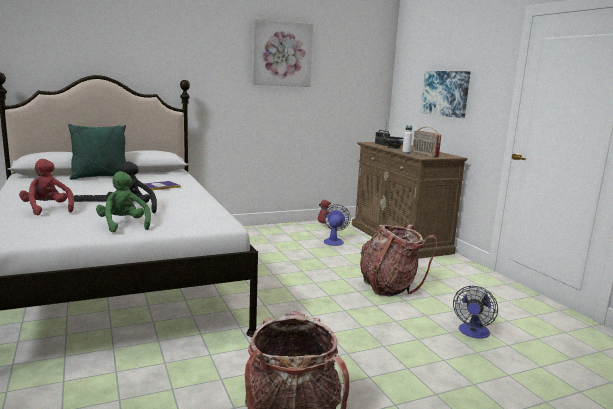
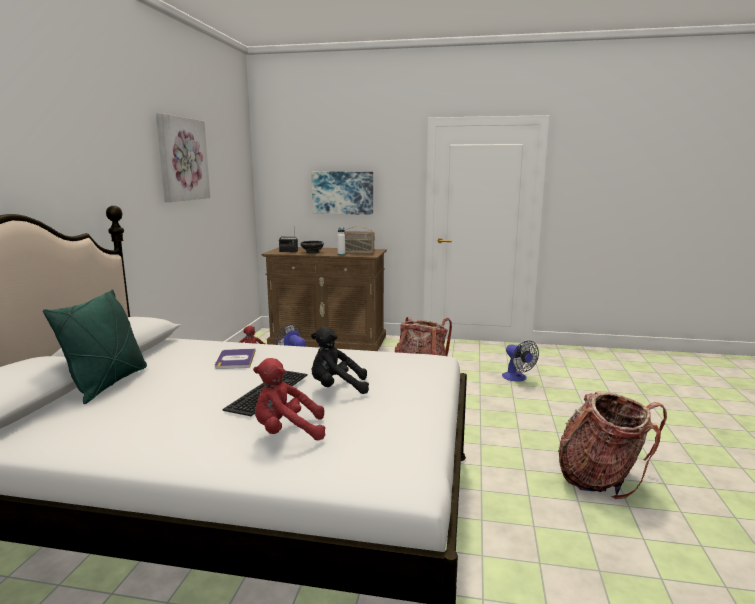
camera: 55 degrees left, 0 degrees up
(123, 225) = (401, 400): green plush toy -> none

